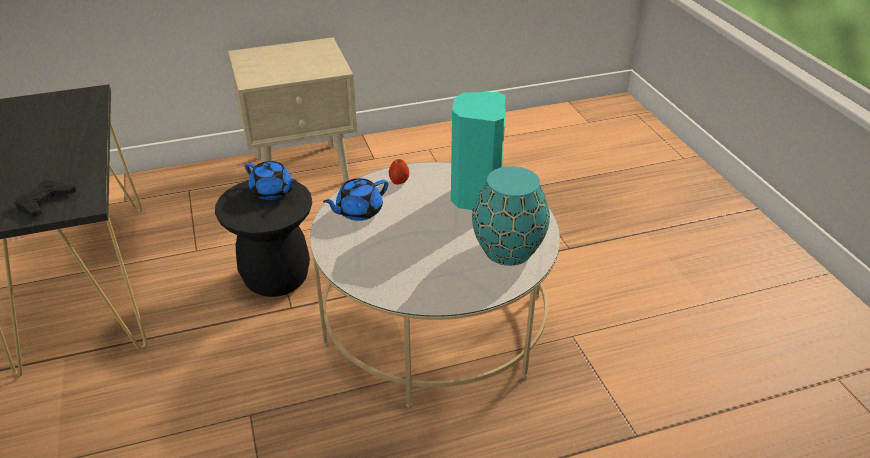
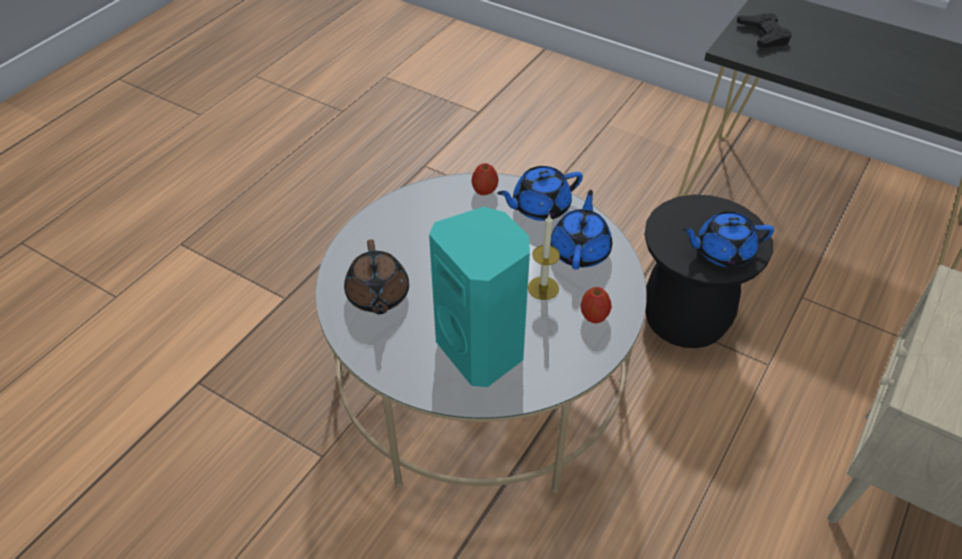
camera: 140 degrees right, 10 degrees up
(344, 246) = (539, 207): none -> blue teapot
(363, 276) = (484, 191): none -> apple
(406, 206) = (543, 288): none -> candle
(507, 250) = (378, 296): turquoise vase -> brown teapot

